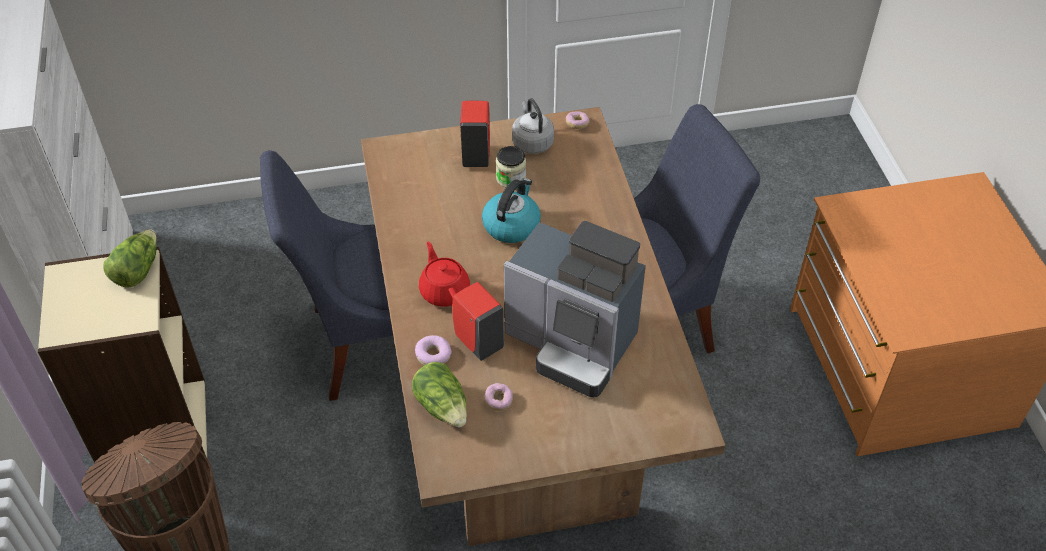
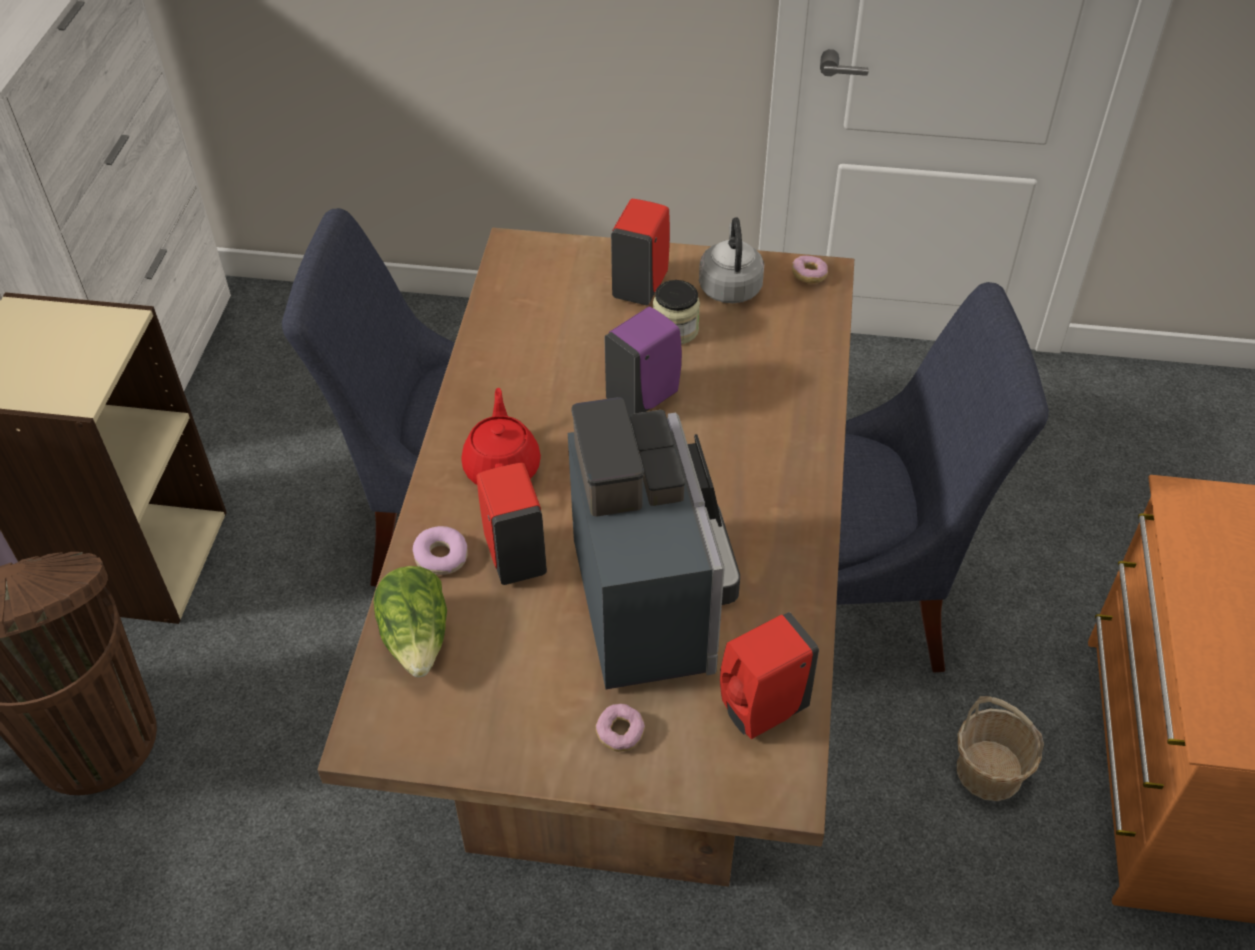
camera: 20 degrees right, 0 degrees up
(137, 270) = (110, 330): lettuce -> none
(498, 401) = (502, 653): donut -> donut (620, 733)
(511, 225) = (645, 397): kettle -> purple soap dispenser
(572, 343) = (653, 598): coffee machine -> coffee machine turned 150 degrees counterclockwise
(662, 389) = (760, 710): none -> red soap dispenser
(762, 402) = (989, 771): none -> basket

